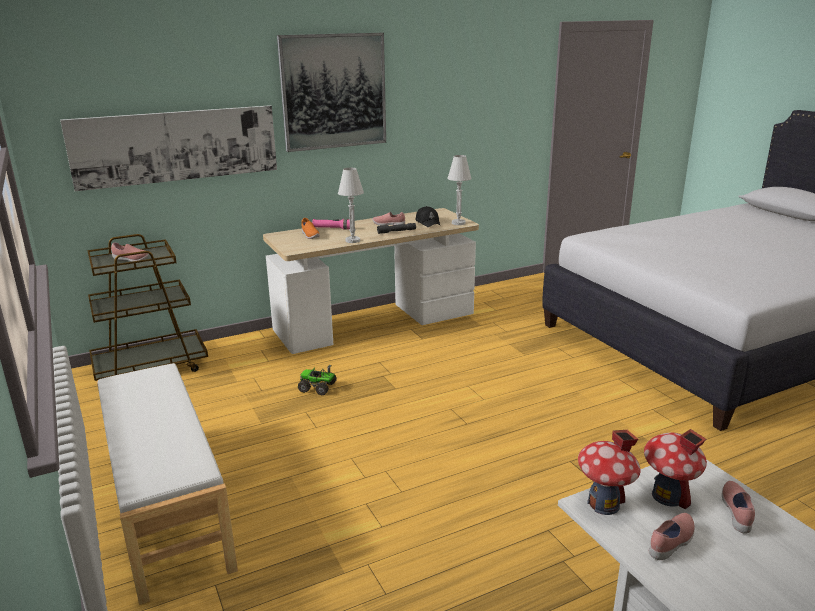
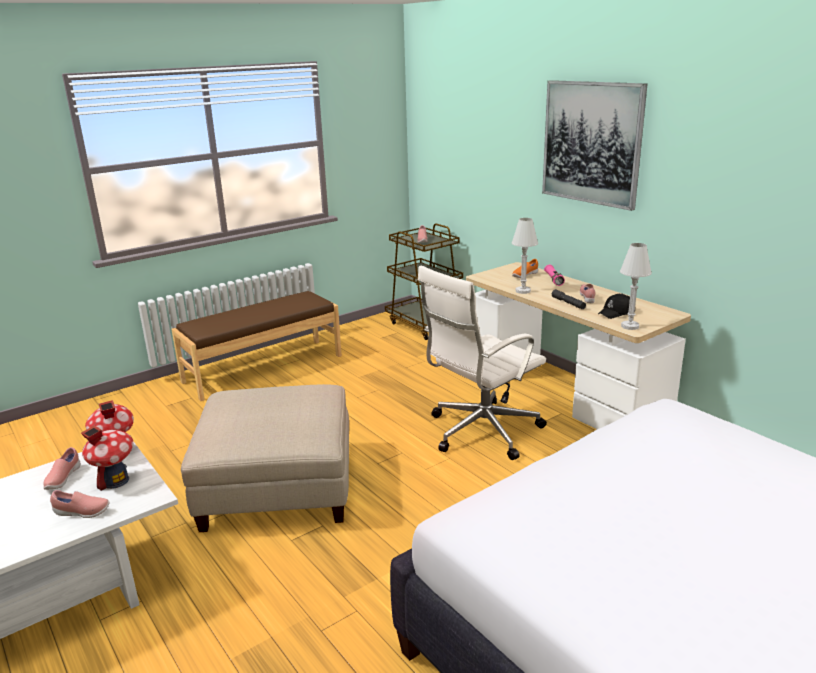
camera: 80 degrees right, 0 degrees up
(165, 504) = (263, 368): white bench -> brown bench
(176, 146) = (477, 166): picture -> none
(318, 387) = (418, 387): toy truck -> none
(427, 366) = (481, 431): none -> white office chair
(496, 488) = (279, 485): none -> beige ottoman
(671, 543) = (63, 479): pink shoe -> pink shoe turned 60 degrees clockwise

